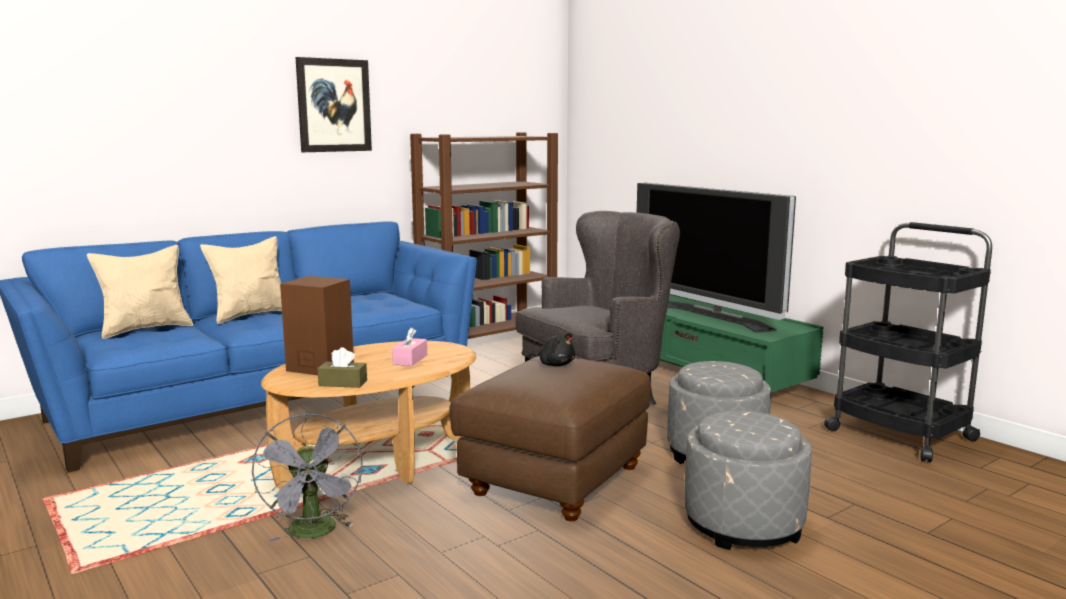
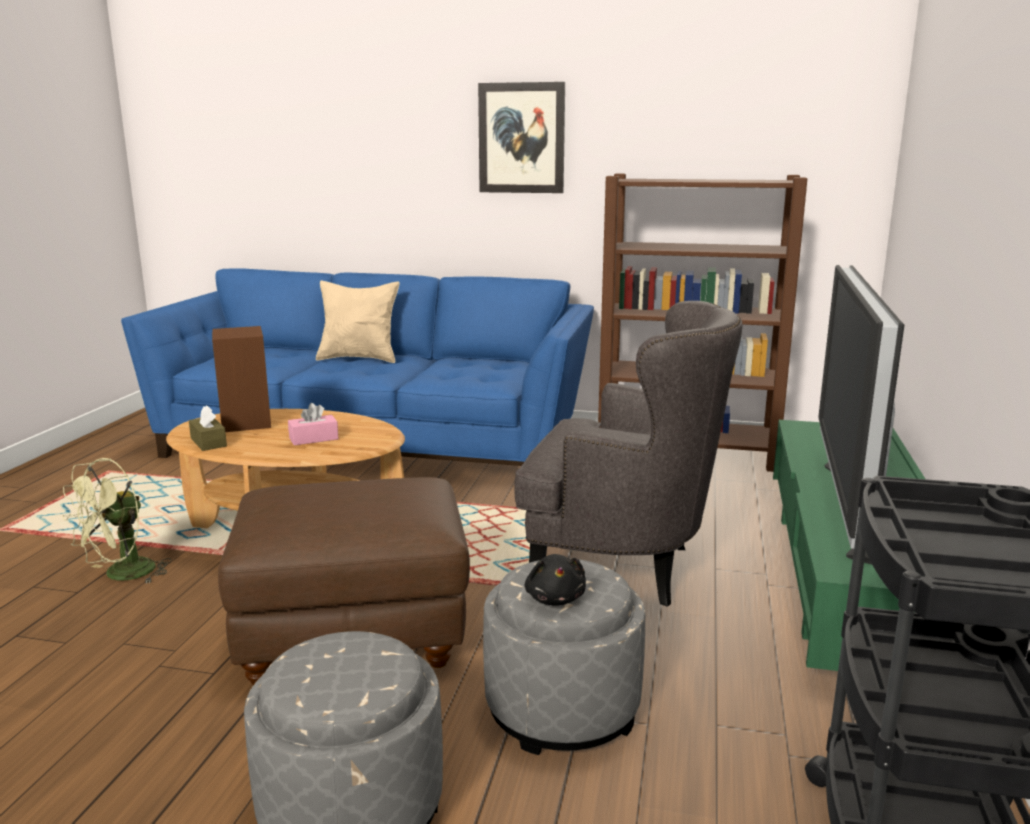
camera: 50 degrees right, 5 degrees up
(145, 329) = (272, 352): beige pillow -> none
(314, 533) = (122, 575): grey fan -> green fan
(555, 364) = (371, 492): black plush toy -> black plush toy (555, 598)

